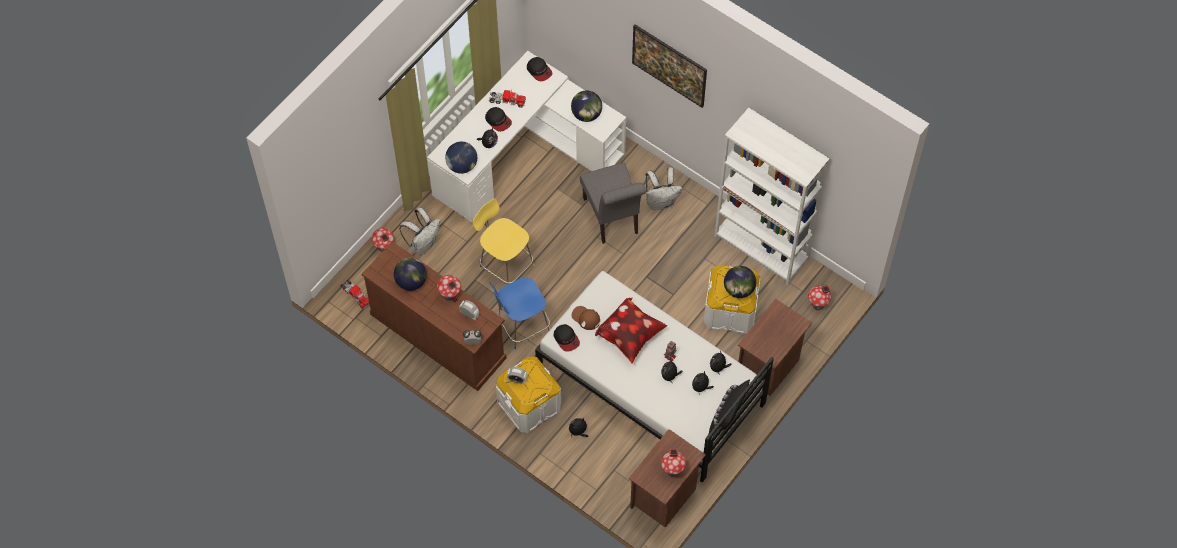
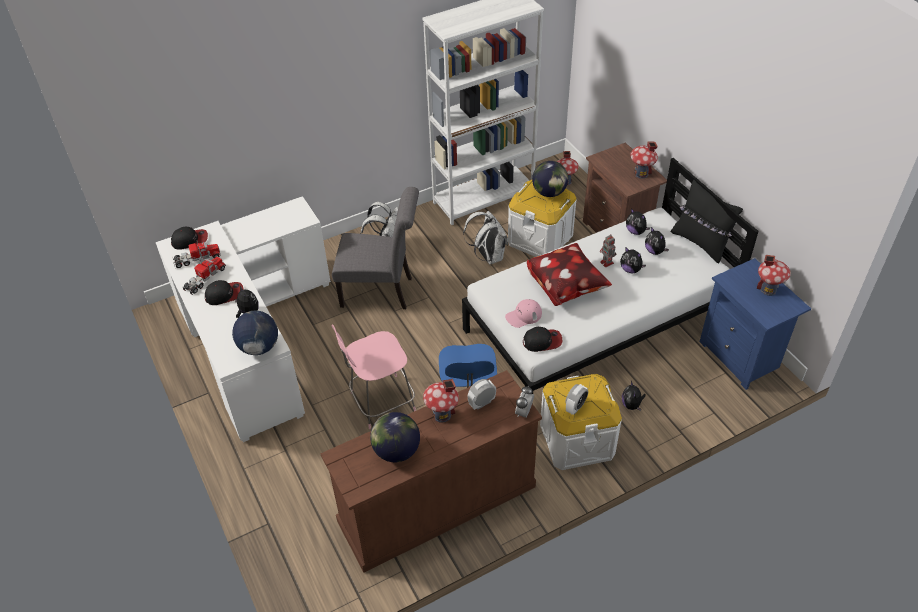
camera: 65 degrees left, 15 degrees down
(355, 295) = (324, 581): toy truck -> toy truck (197, 259)
(384, 247) = (275, 521): toy house -> toy house (641, 174)
(423, 244) = (298, 476): white backpack -> white backpack (488, 256)
(505, 265) = (380, 402): yellow stool -> pink stool
(585, 318) = (523, 316): brown cap -> pink cap
(586, 114) = (275, 224): globe -> none
(664, 497) = (741, 356): brown nightstand -> blue nightstand
(669, 74) = (319, 86): picture -> none

